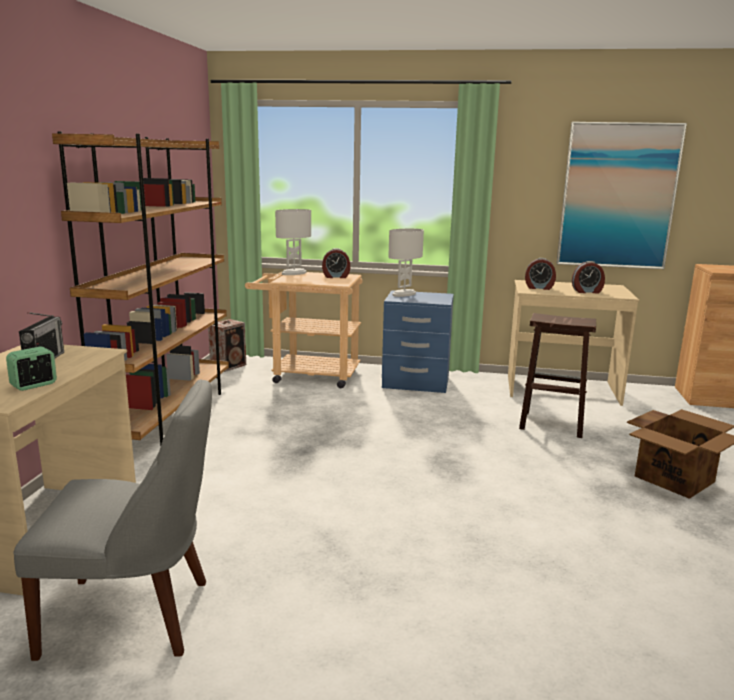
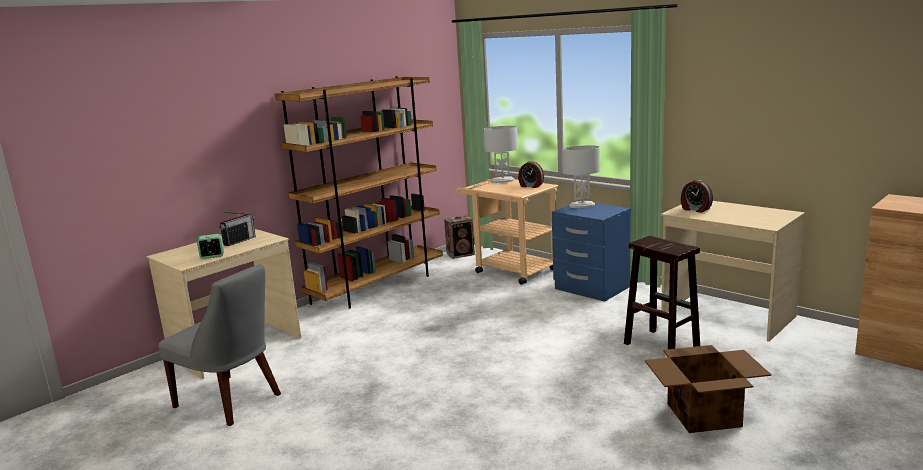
camera: 35 degrees right, 0 degrees up
(587, 291) = (737, 217): alarm clock -> none
(618, 196) = (796, 116): picture -> none

